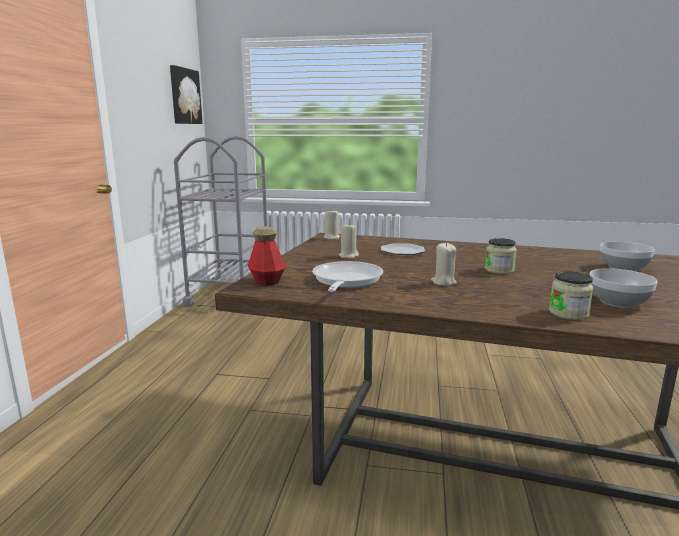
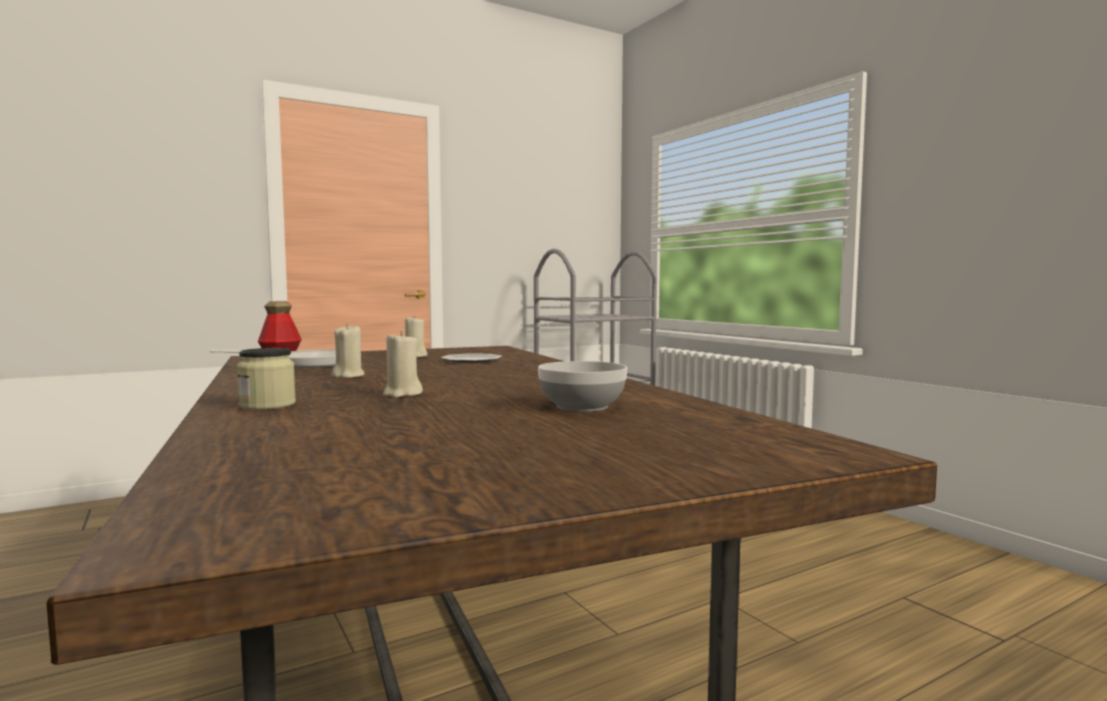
camera: 50 degrees right, 10 degrees down
(184, 96) = (579, 209): picture -> none
(331, 237) = (488, 348): beige candle -> beige candle (402, 394)
(499, 270) = (443, 381): jar -> none
(619, 302) = (350, 414): bowl -> none

